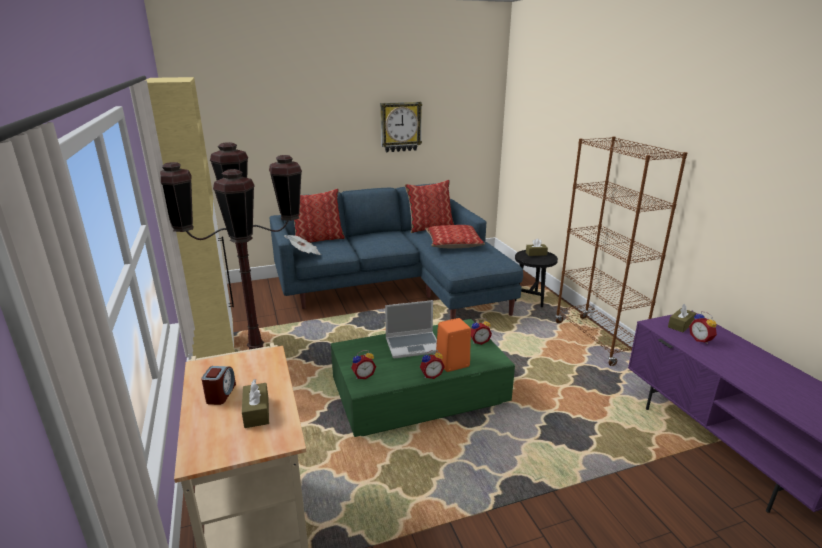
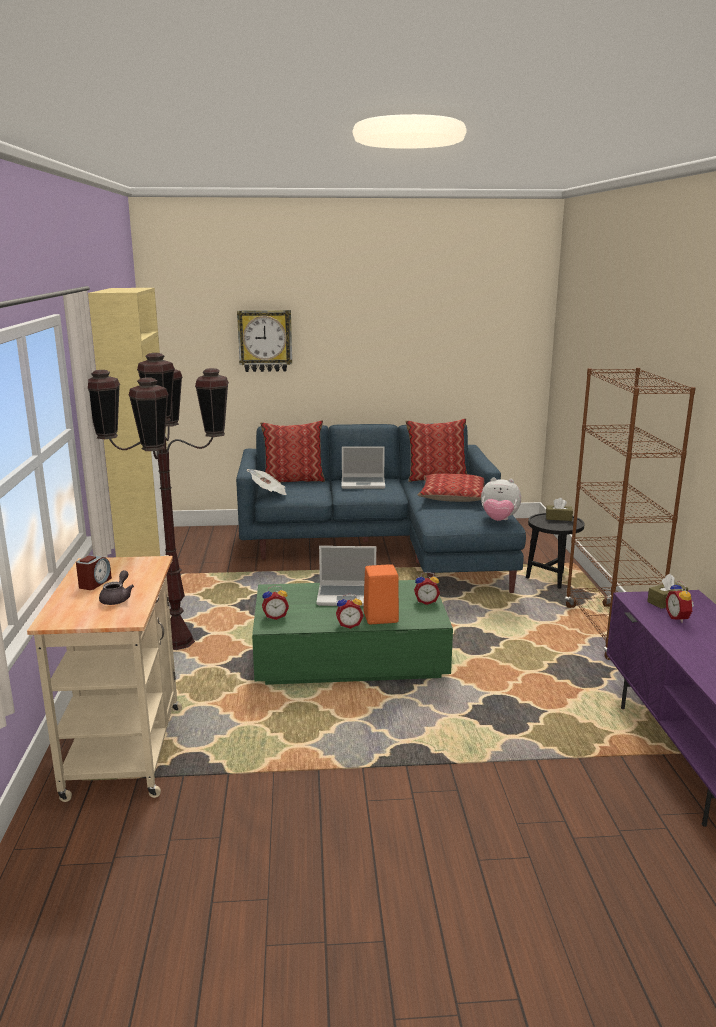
camera: 15 degrees right, 5 degrees down
(256, 412) = (117, 599): brown tissue box -> grey teapot
(378, 238) = (363, 483): none -> laptop
(400, 127) = (410, 350): wall clock -> wall clock (265, 341)
(501, 261) = (499, 520): none -> plush toy

